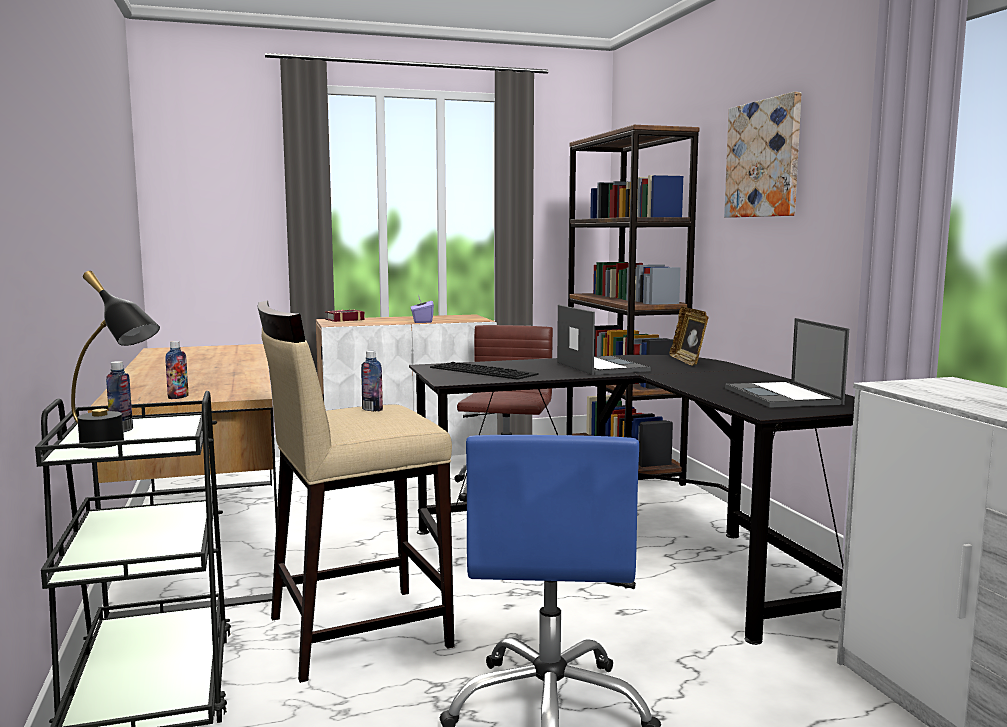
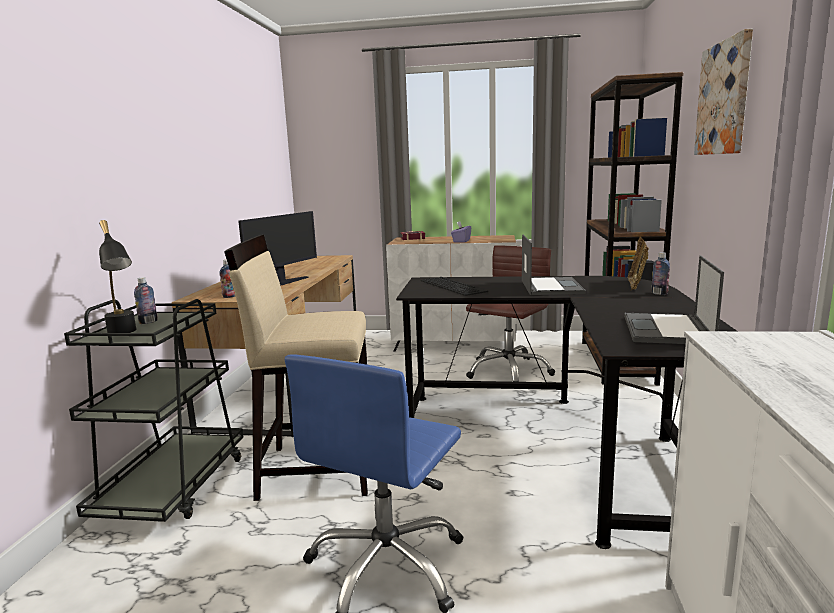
camera: 25 degrees right, 5 degrees up
(229, 379) = (282, 283): none -> monitor
(372, 409) = (326, 315): bottle -> bottle (659, 293)

